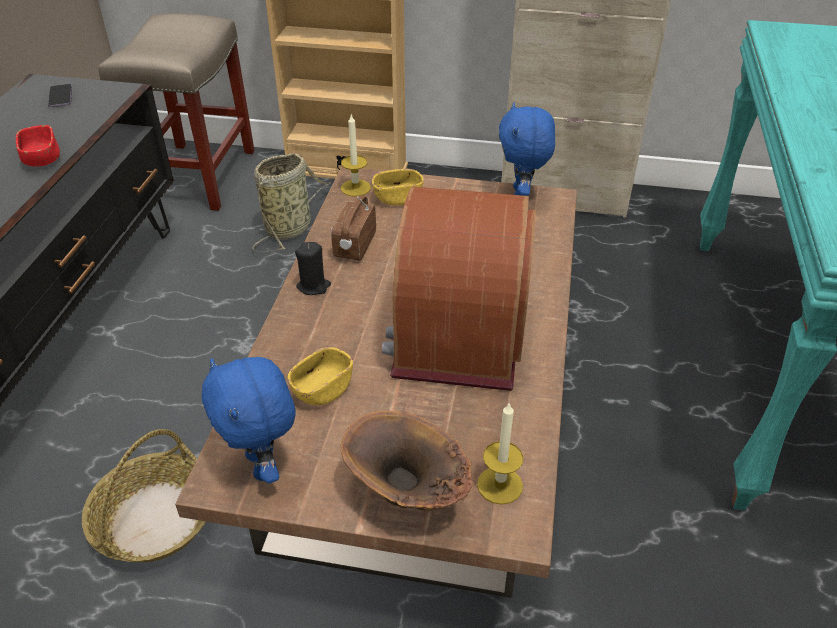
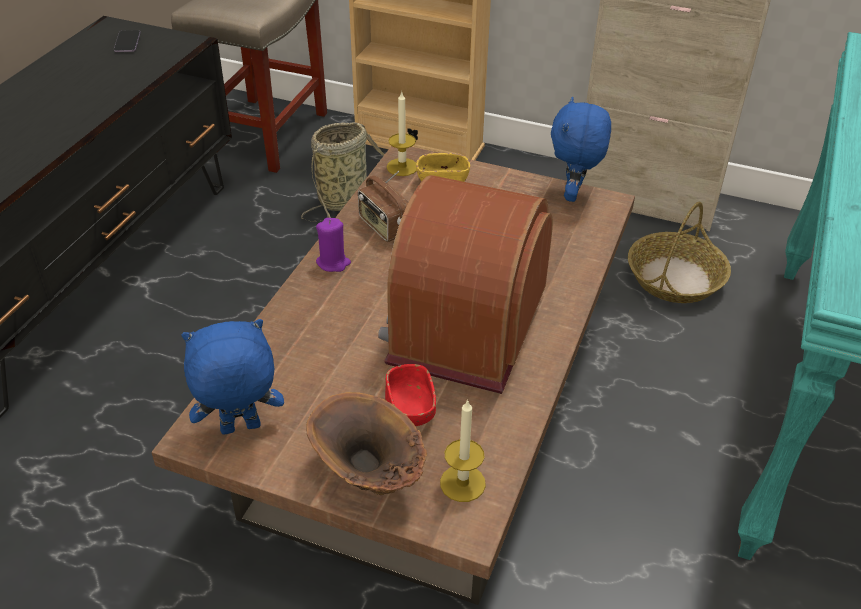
camera: 10 degrees right, 0 degrees up
(42, 159) = (96, 105): red bowl -> red bowl (410, 410)
(155, 518) = (149, 470): basket -> basket (675, 278)
(263, 466) = (240, 429): blue plush toy -> blue plush toy turned 90 degrees clockwise
(313, 286) = (333, 263): black candle -> purple candle
(322, 390) = (315, 366): yellow bowl -> none
(354, 246) = (384, 227): radio -> radio turned 60 degrees counterclockwise

